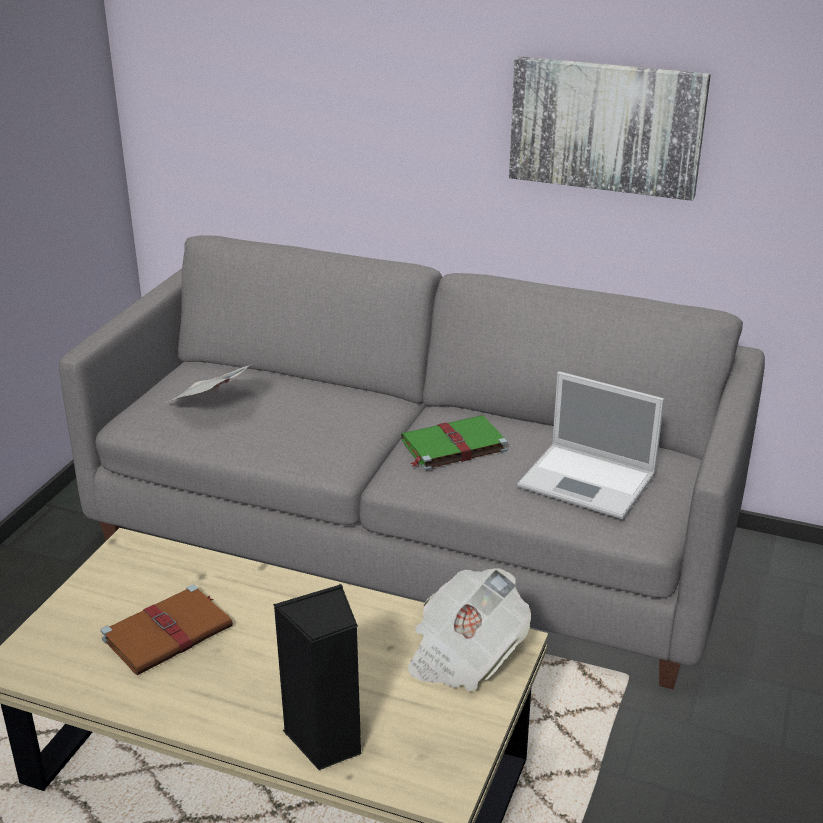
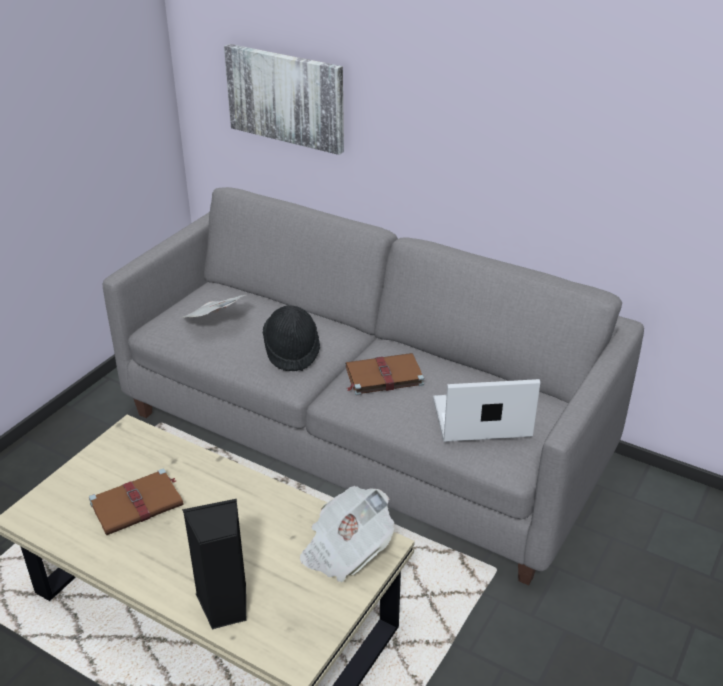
camera: 10 degrees right, 5 degrees up
(325, 428) = (292, 351): none -> black hat
(452, 446) = (382, 376): green book -> brown book
(589, 481) = (479, 419): laptop -> laptop turned 135 degrees clockwise
(606, 126) = (529, 134): picture -> picture (286, 97)

